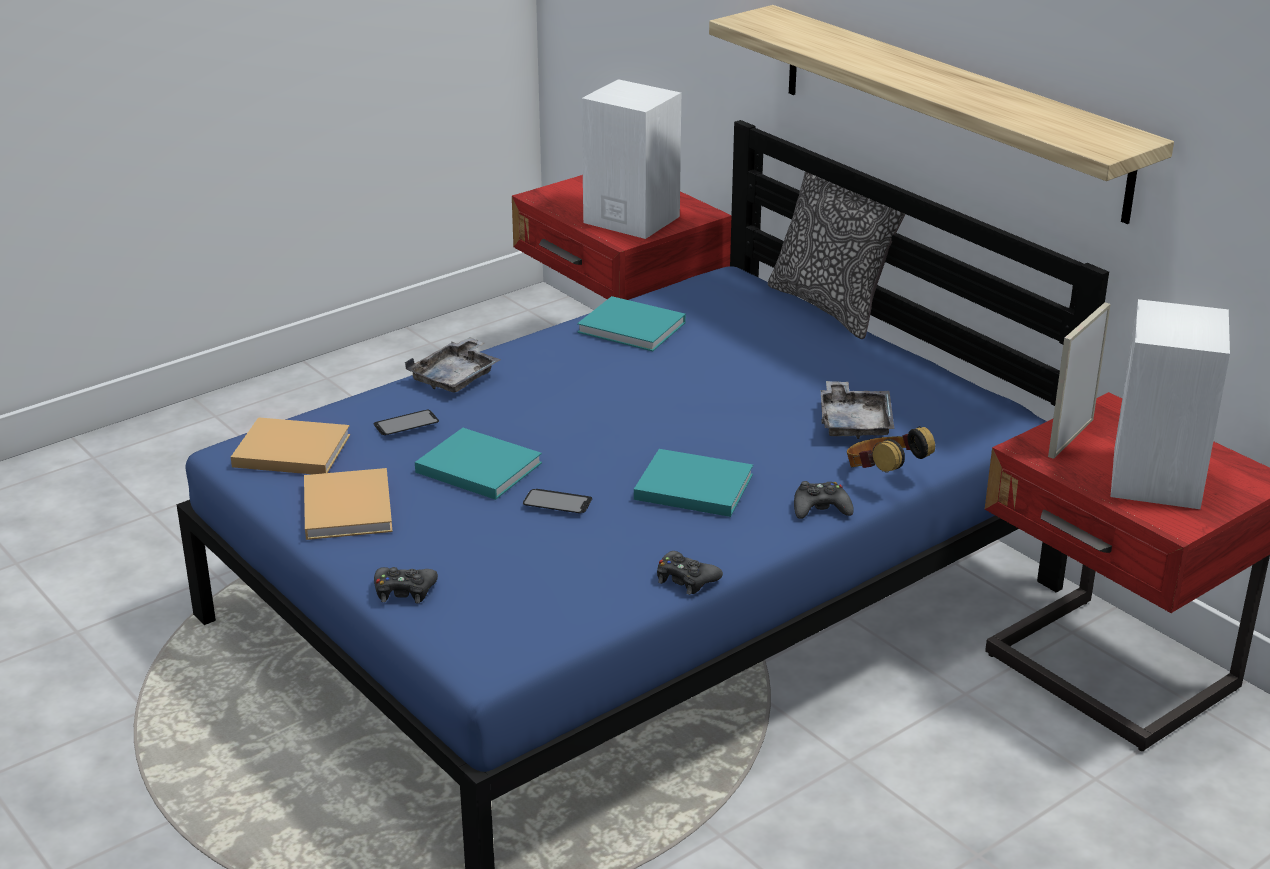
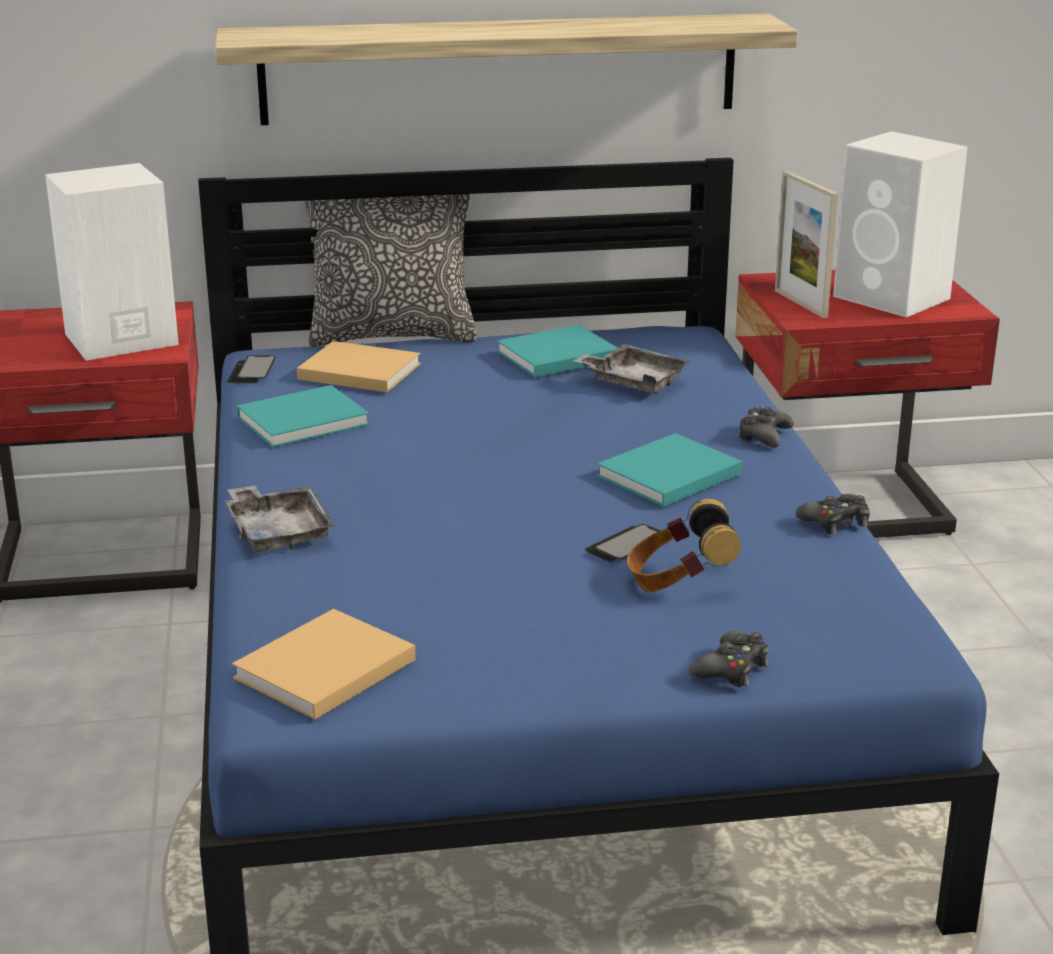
camera: 60 degrees left, 5 degrees down
(347, 506) = (503, 662): beige book -> beige book (356, 371)
(406, 424) = (355, 584): phone -> phone (252, 372)
(476, 466) = (499, 568): turquoise book -> turquoise book (554, 356)
(883, 476) = (733, 398): headphones -> headphones (678, 583)

